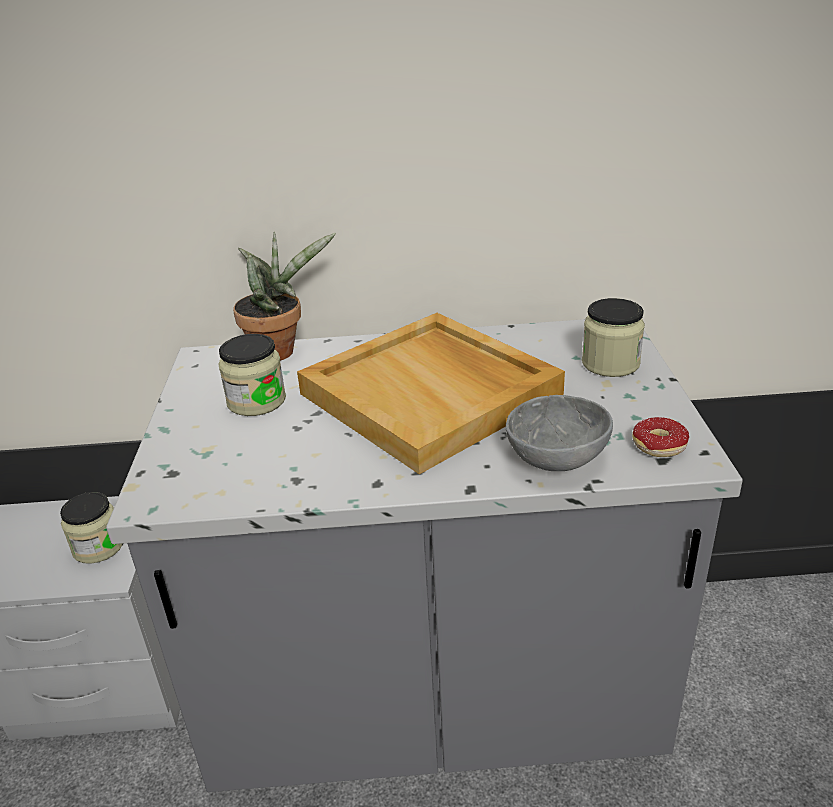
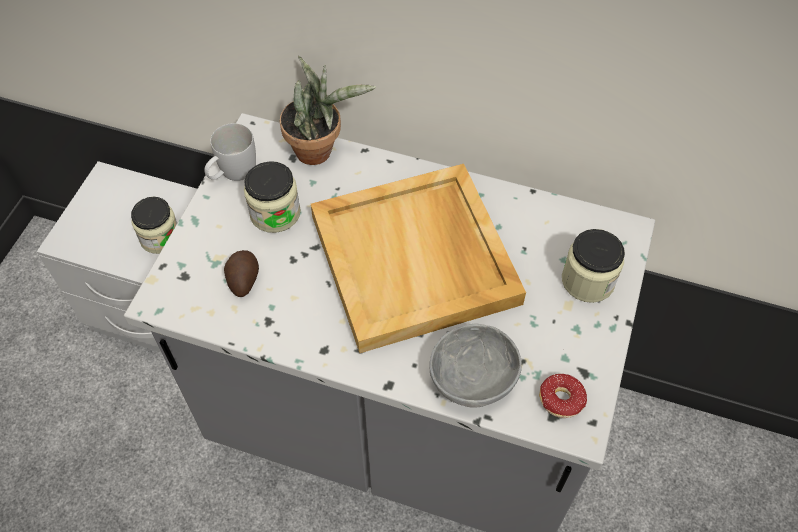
camera: 20 degrees right, 25 degrees up
(191, 386) = (232, 172): none -> white mug
(246, 456) = (243, 279): none -> potato

